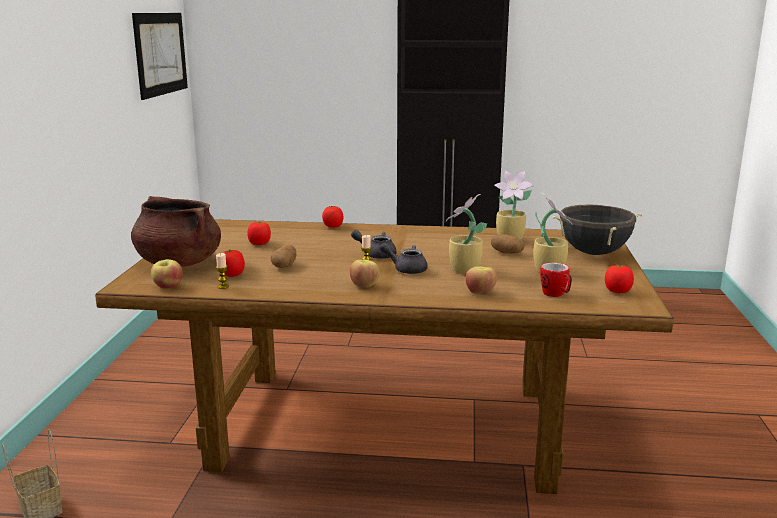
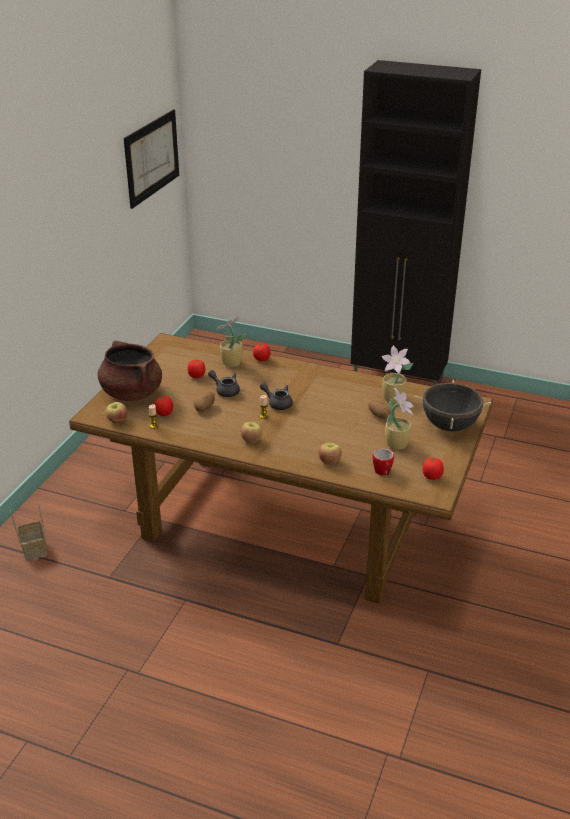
camera: 15 degrees right, 15 degrees up
(406, 269) = (290, 425): grey teapot -> grey teapot (225, 390)
(463, 270) = (333, 433): potted plant -> potted plant (230, 363)

